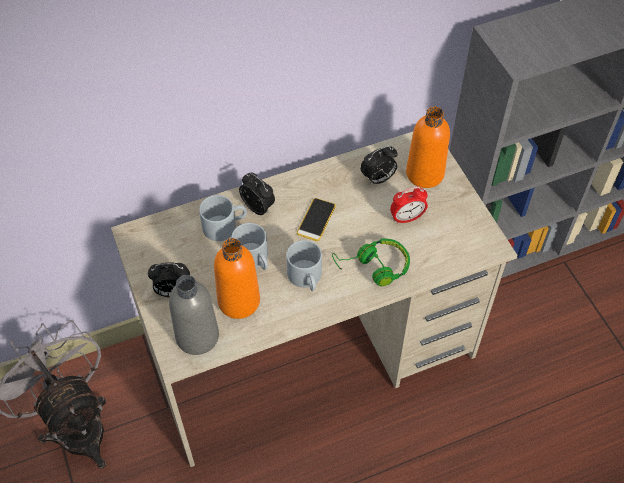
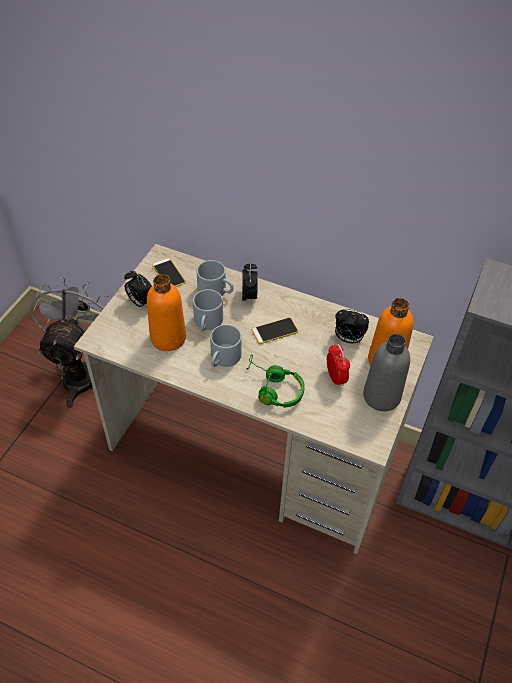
camera: 45 degrees right, 5 degrees down
(162, 245) = (168, 274): none -> phone
(197, 336) = (121, 337): grey bottle -> grey bottle (381, 396)
(407, 218) = (335, 377): alarm clock -> alarm clock turned 135 degrees counterclockwise

